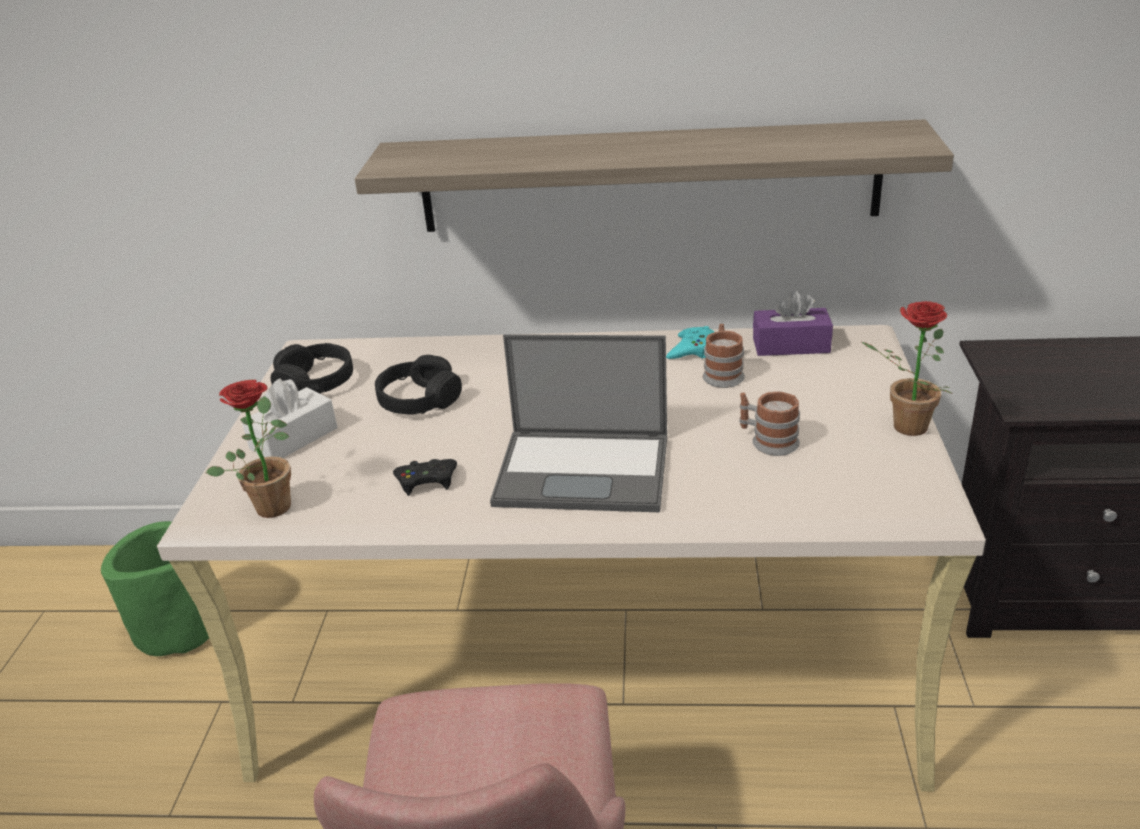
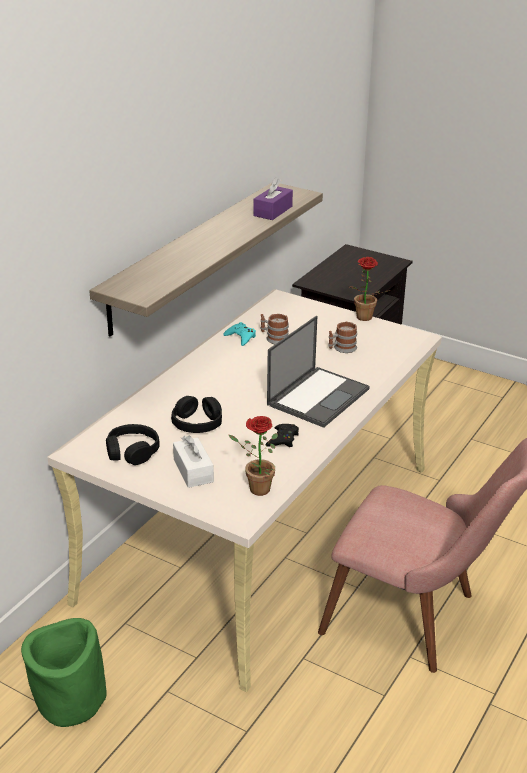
camera: 65 degrees left, 0 degrees up
(791, 345) = (268, 314): purple tissue box -> purple tissue box (273, 211)

